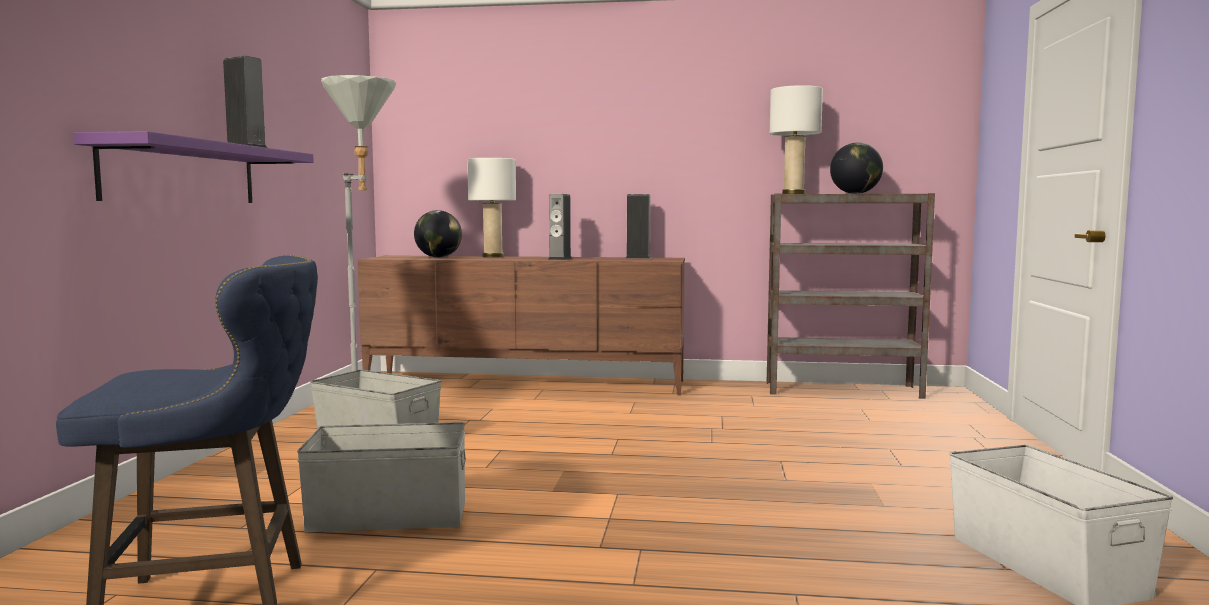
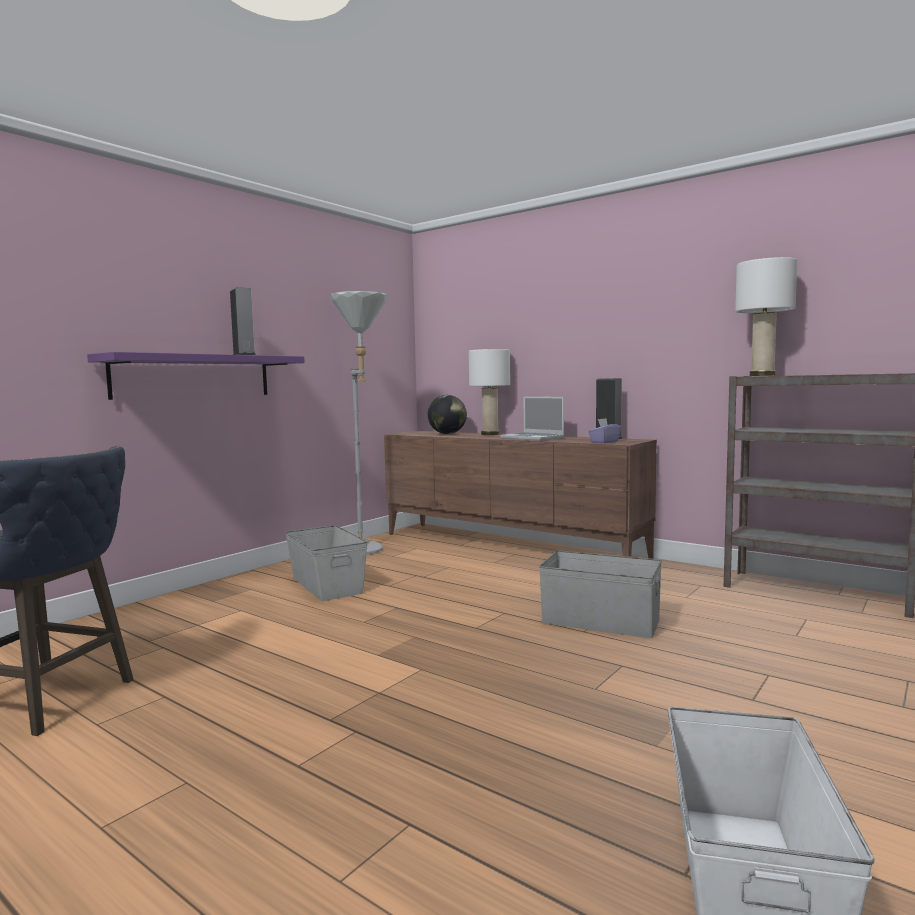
camera: 30 degrees right, 0 degrees up
(387, 515) = (239, 651): grey storage box -> grey storage box (600, 621)
(560, 259) = (533, 438): speaker -> laptop
(647, 260) = (604, 442): none -> purple tissue box
(855, 193) = (831, 374): globe -> none

